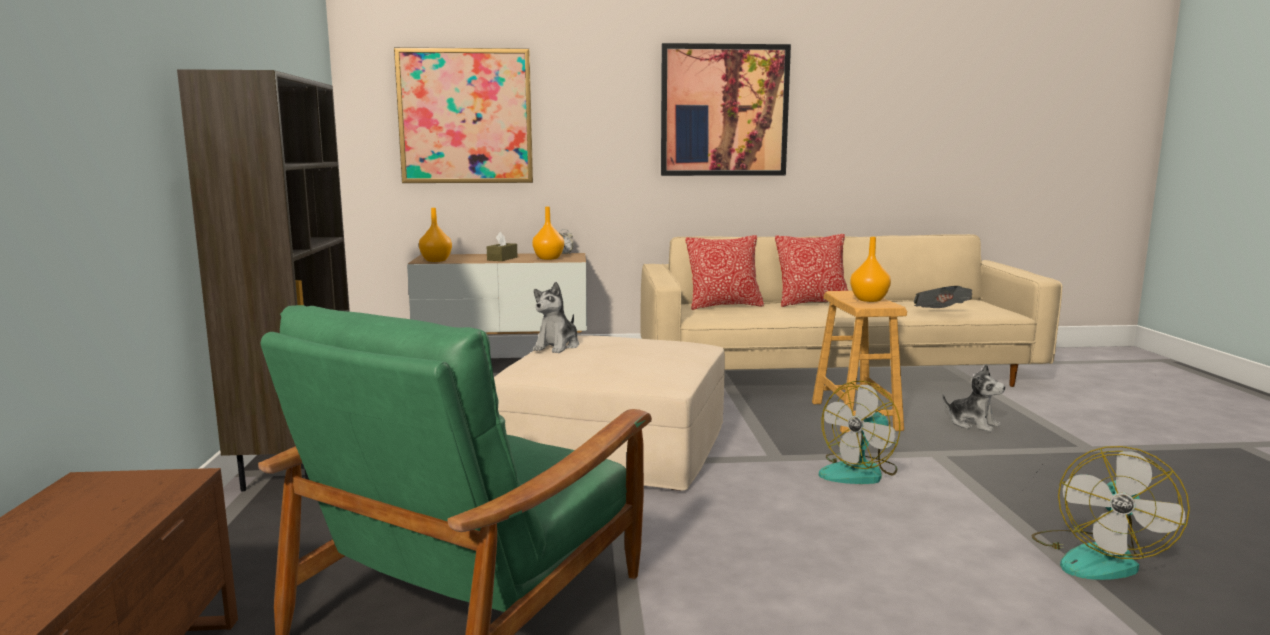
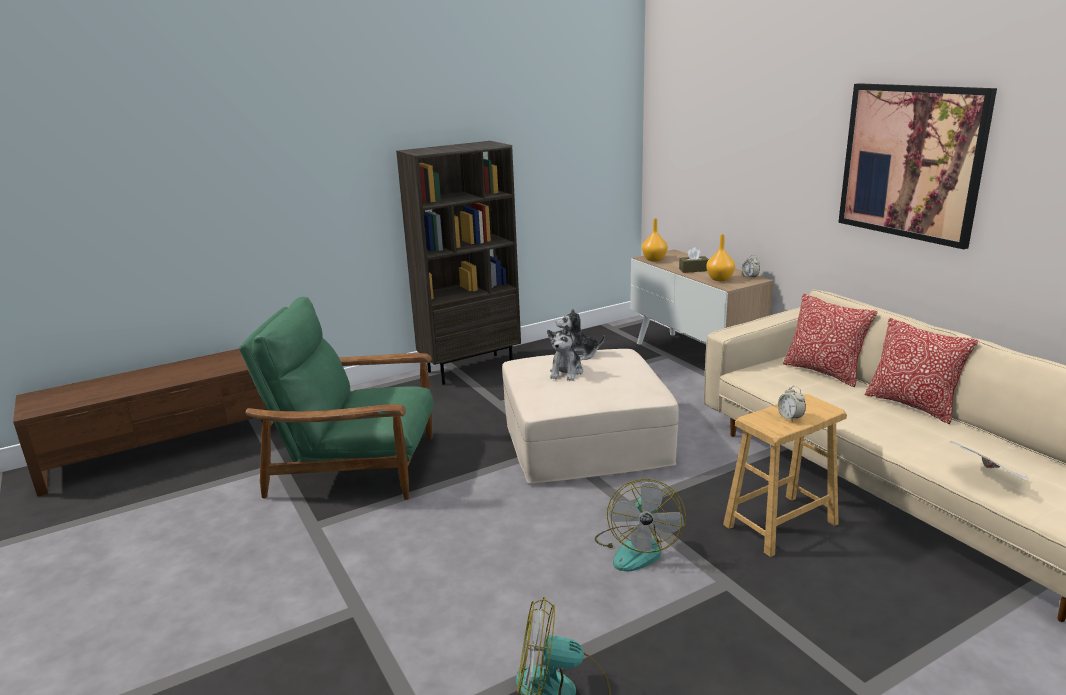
camera: 65 degrees right, 10 degrees up
(465, 116) = (709, 142): picture -> none
(859, 472) = (637, 548): fan -> fan turned 105 degrees counterclockwise
(869, 300) = (790, 417): orange vase -> alarm clock
(973, 424) = (849, 599): plush toy -> plush toy (566, 372)

